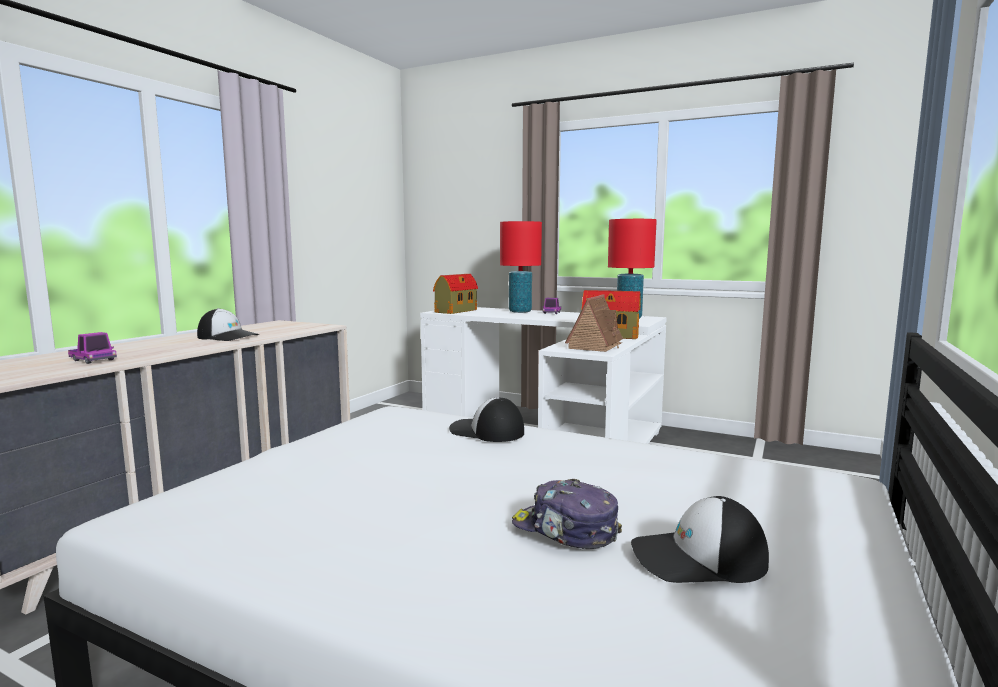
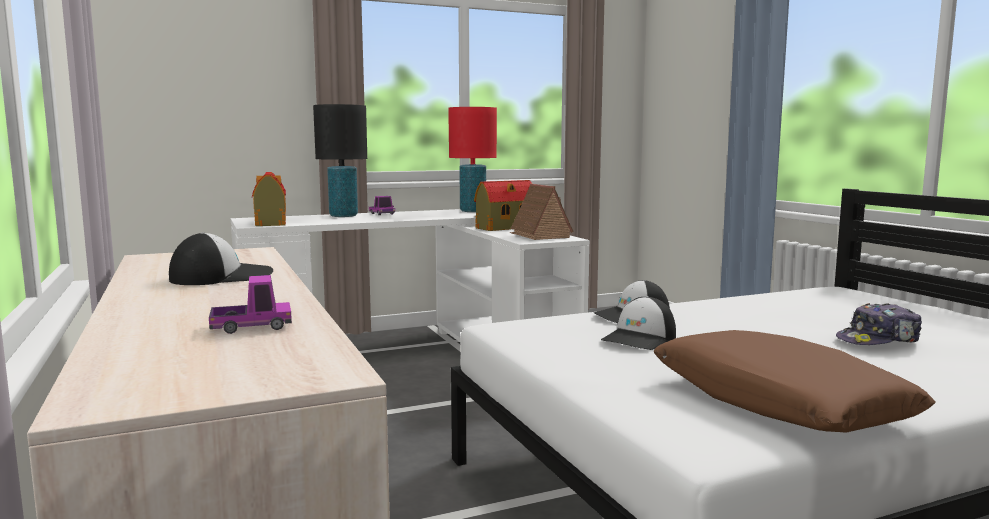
camera: 50 degrees left, 0 degrees up
(269, 521) = (778, 402): none -> brown pillow
(520, 311) = (343, 216): red table lamp -> black table lamp
(698, 559) = (940, 329): cap -> cap (640, 339)

